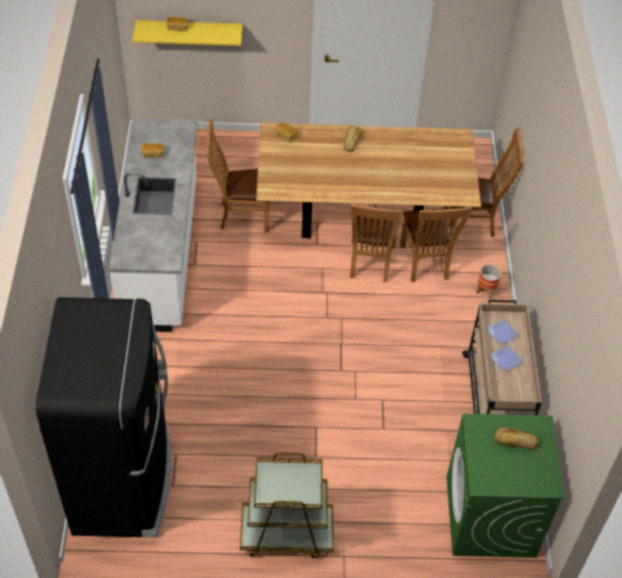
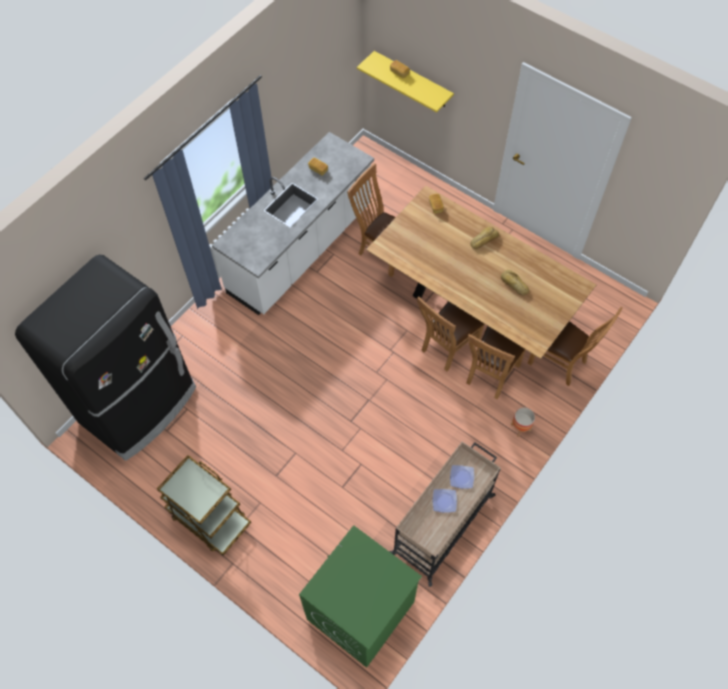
camera: 40 degrees right, 10 degrees up
(515, 442) = (372, 576): bread -> bread (513, 284)

